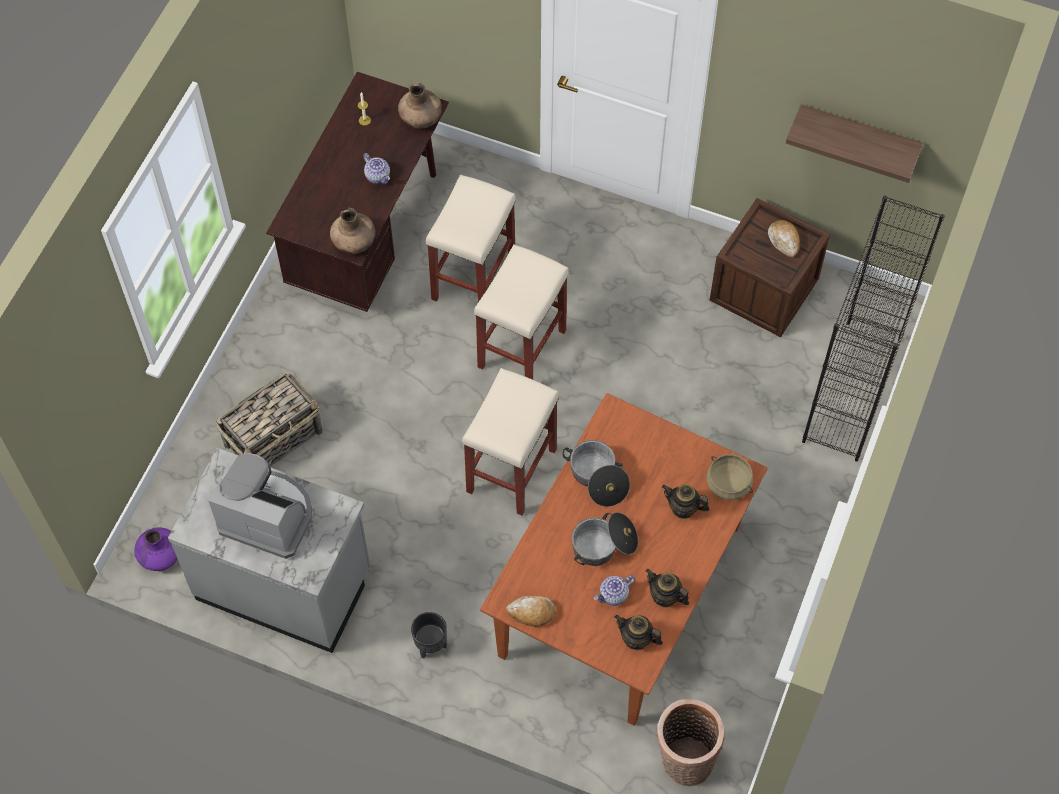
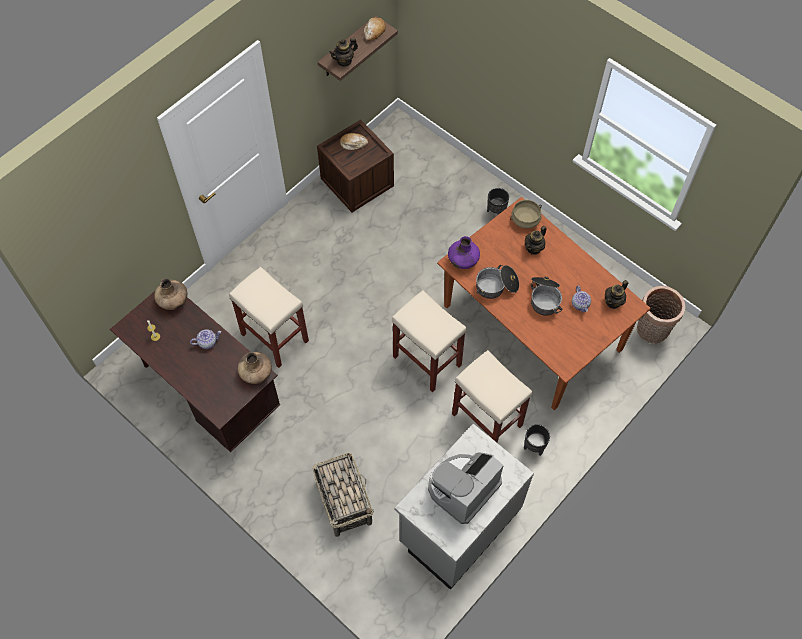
camera: 70 degrees left, 0 degrees up
(160, 556) = (408, 605): purple vase -> purple vase (463, 261)
(522, 347) = (339, 326): beige stool -> beige stool (486, 419)
(531, 613) = (578, 353): bread -> bread (374, 32)
(665, 596) = (590, 277): teapot -> teapot (344, 61)
(798, 486) = (496, 212): none -> black planter
(852, 391) = (445, 164): black bookcase -> none

